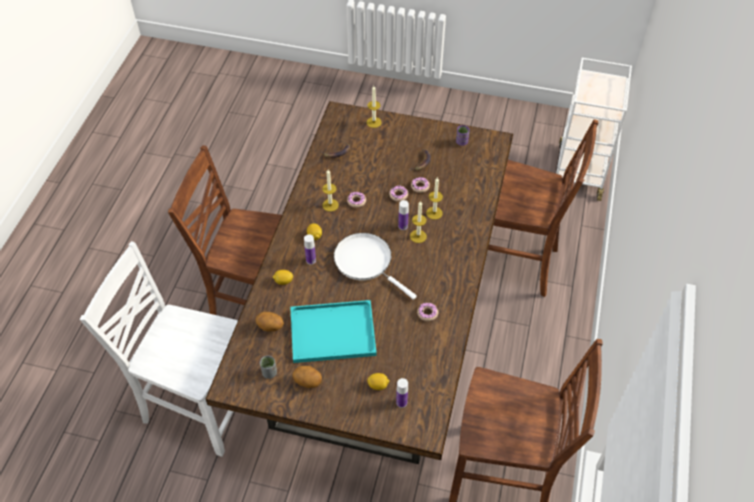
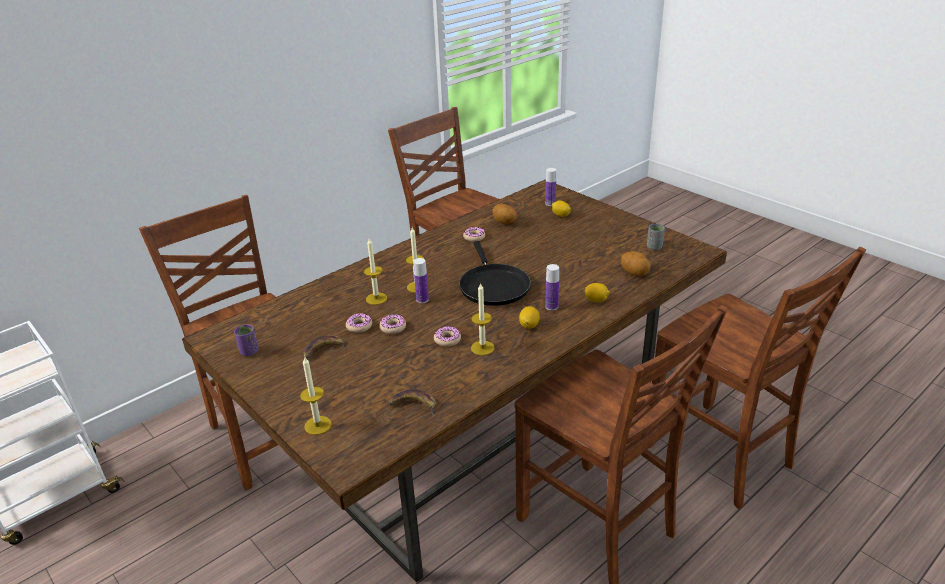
camera: 145 degrees left, 20 degrees down
(197, 405) = (721, 456): white chair -> brown chair
(308, 381) = (621, 233): potato -> potato (504, 223)
(334, 331) = (571, 252): turquoise tray -> none
(366, 262) = (493, 286): white frying pan -> black frying pan

